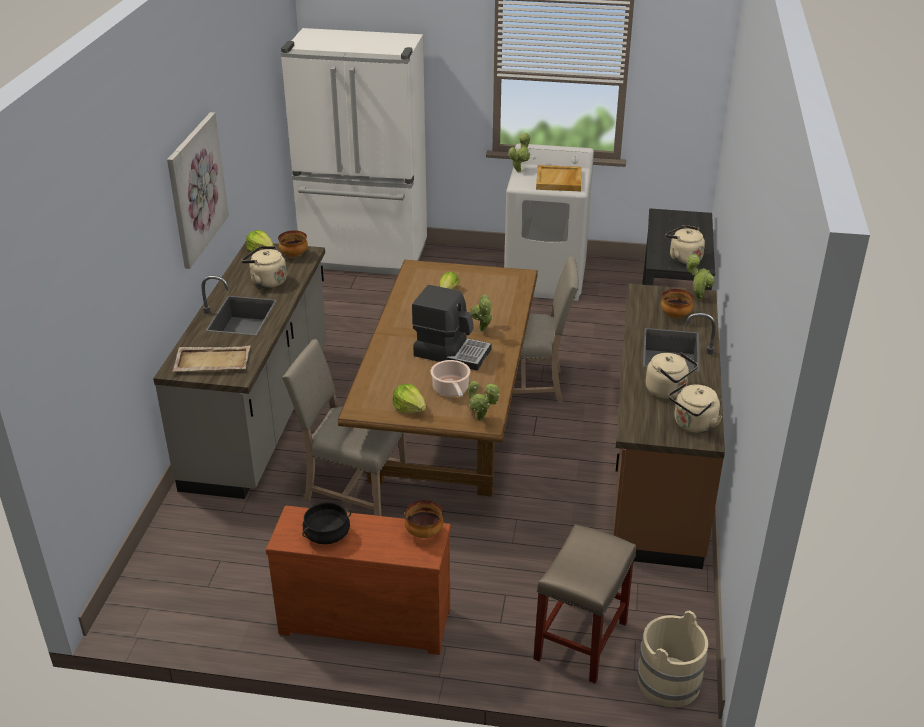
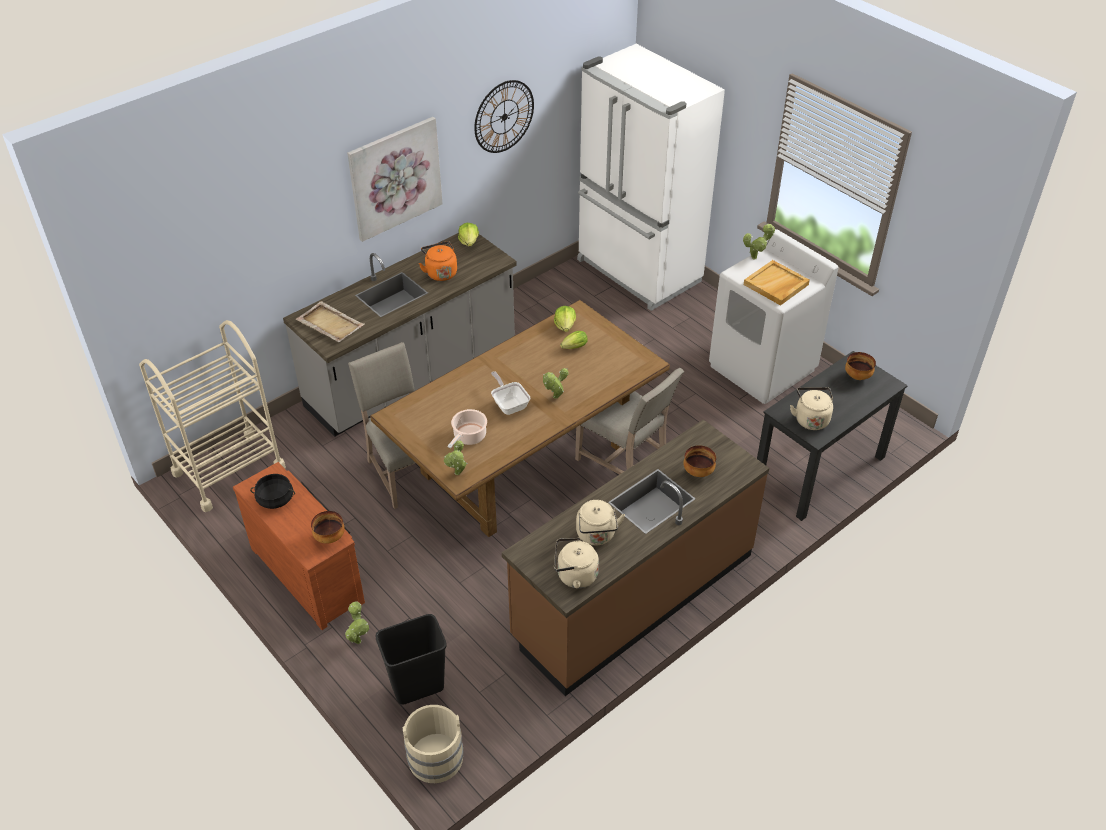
camera: 40 degrees right, 10 degrees up
(165, 584) = (229, 470): none -> beige cart
(246, 111) = (504, 116): none -> wall clock
(266, 281) = (440, 272): beige kettle -> orange kettle
(293, 255) = (486, 257): bowl -> bowl (857, 376)
(409, 408) = (423, 435): lettuce -> lettuce (565, 326)
(451, 352) = (509, 404): coffee machine -> frying pan
(581, 639) = (417, 685): beige stool -> black trash can
(697, 297) = (743, 465): potted plant -> potted plant (358, 639)

